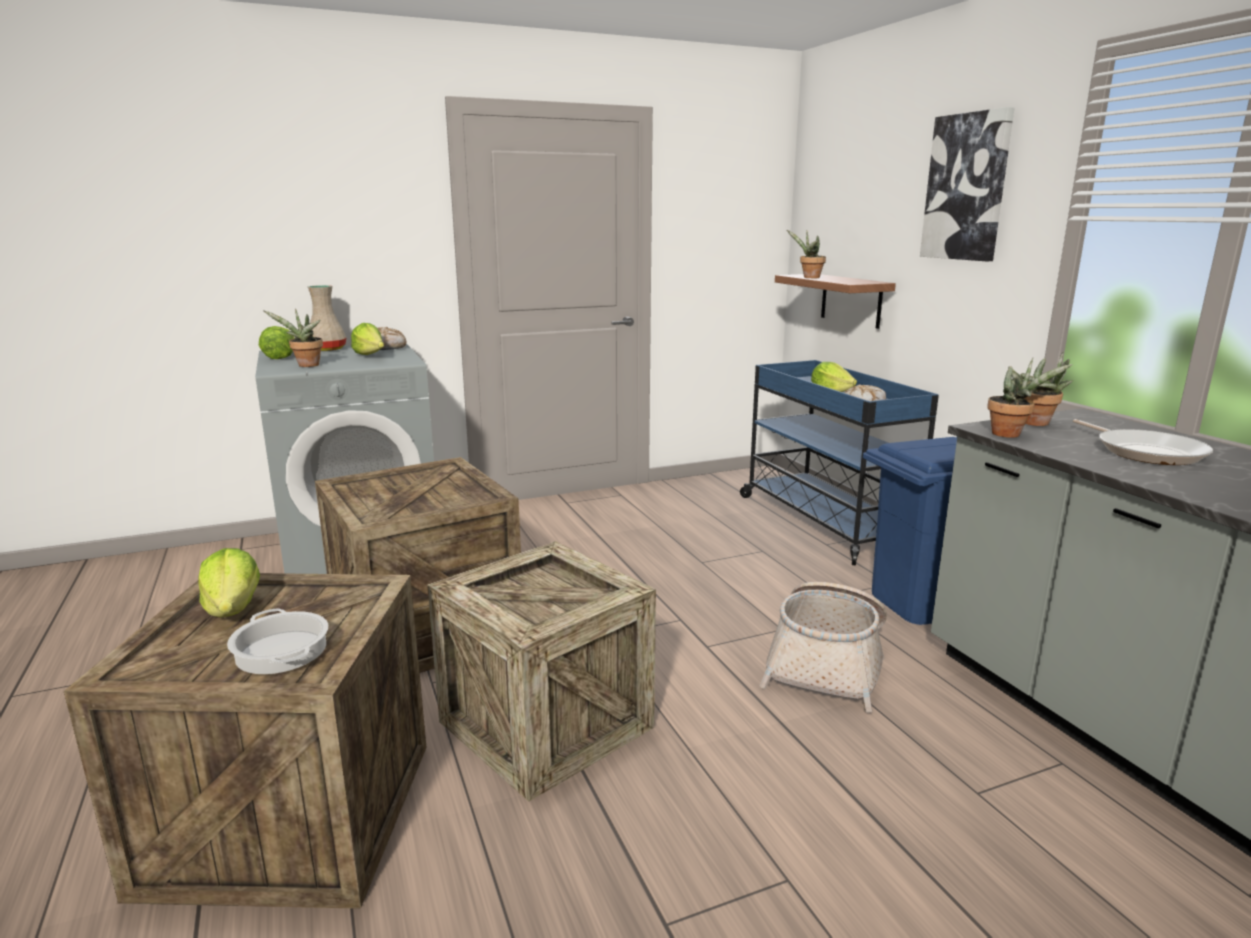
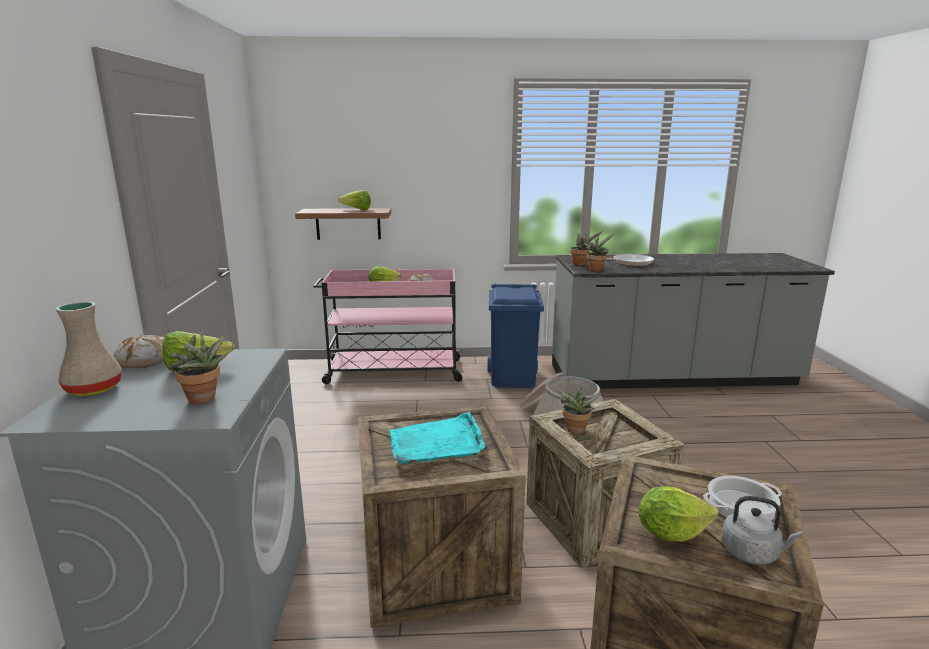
camera: 70 degrees left, 0 degrees up
(176, 654) = (752, 553): none -> grey kettle
(281, 357) = (102, 415): lettuce -> lettuce (357, 210)
(415, 491) = (436, 443): none -> turquoise tray
(809, 277) = (331, 212): potted plant -> potted plant (575, 431)
(825, 521) = (392, 371): blue cart -> pink cart
(967, 187) = (440, 148): picture -> none

